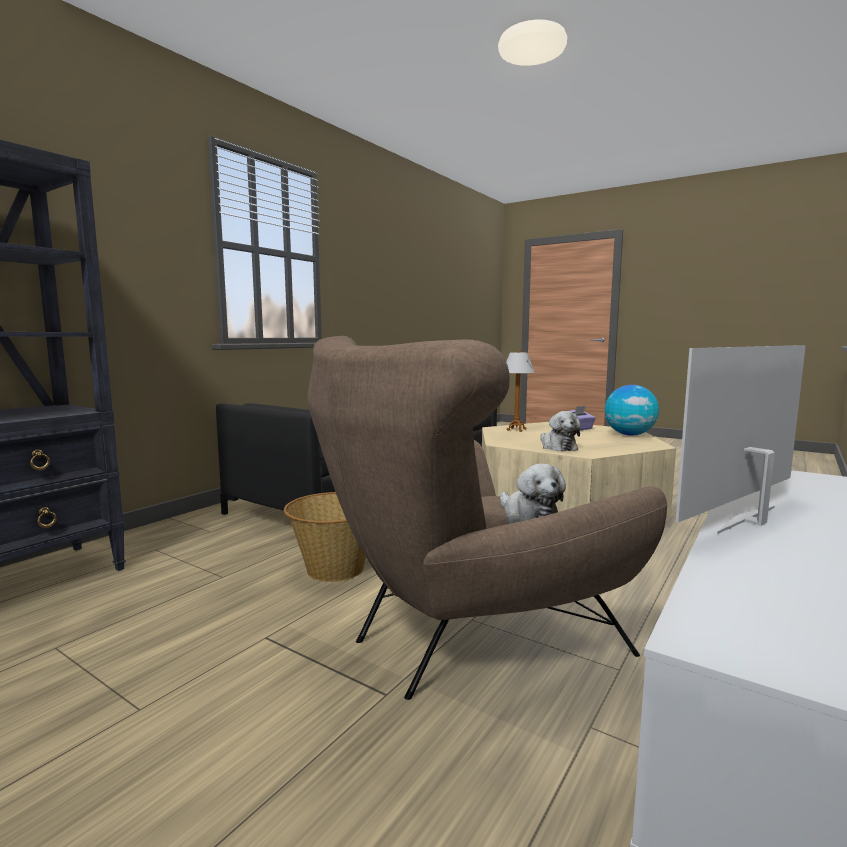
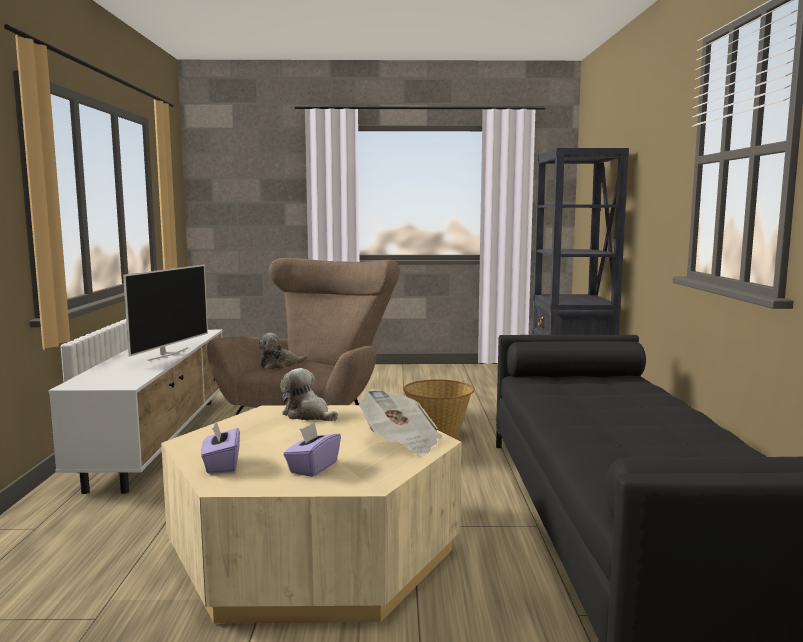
camera: 145 degrees right, 0 degrees up
(516, 430) = (401, 443): table lamp -> newspaper
(528, 518) = (280, 365): plush toy -> plush toy turned 60 degrees counterclockwise
(629, 435) = (221, 465): globe -> purple tissue box

